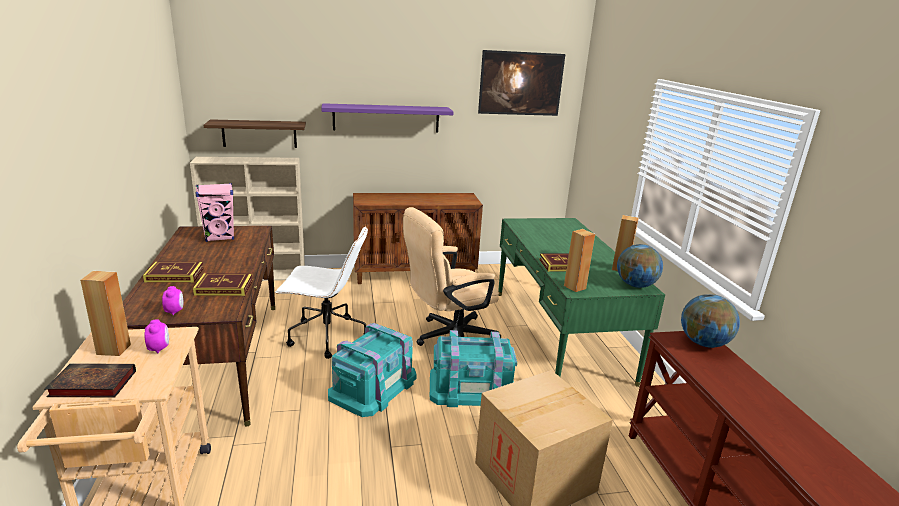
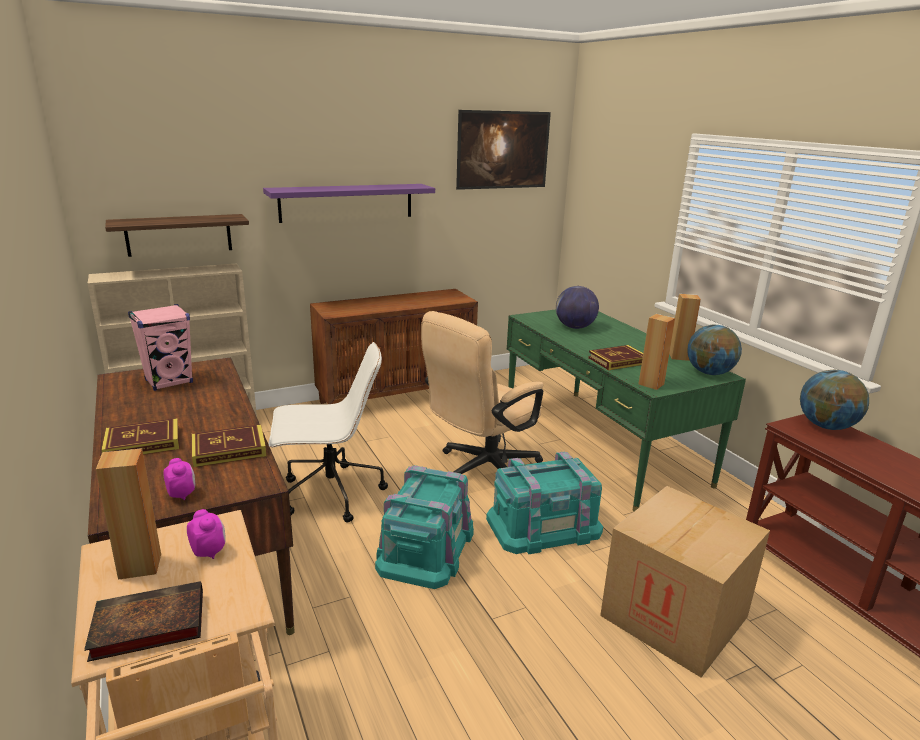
camera: 15 degrees left, 0 degrees up
(549, 234) = (575, 327): none -> globe

